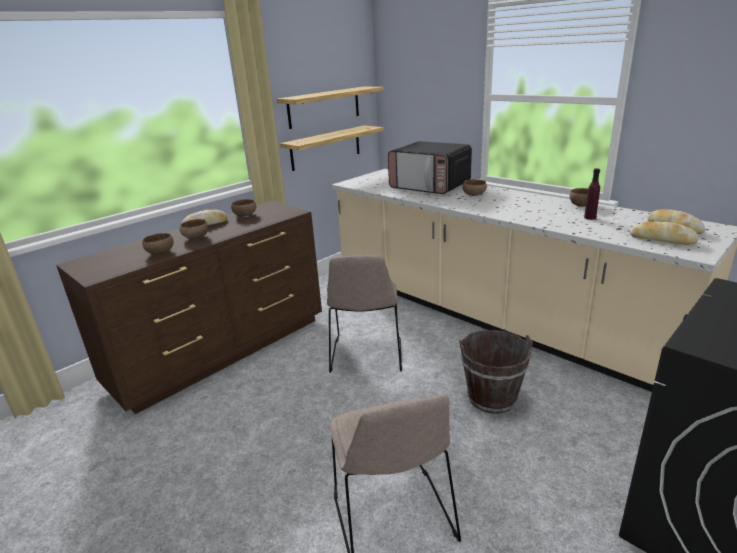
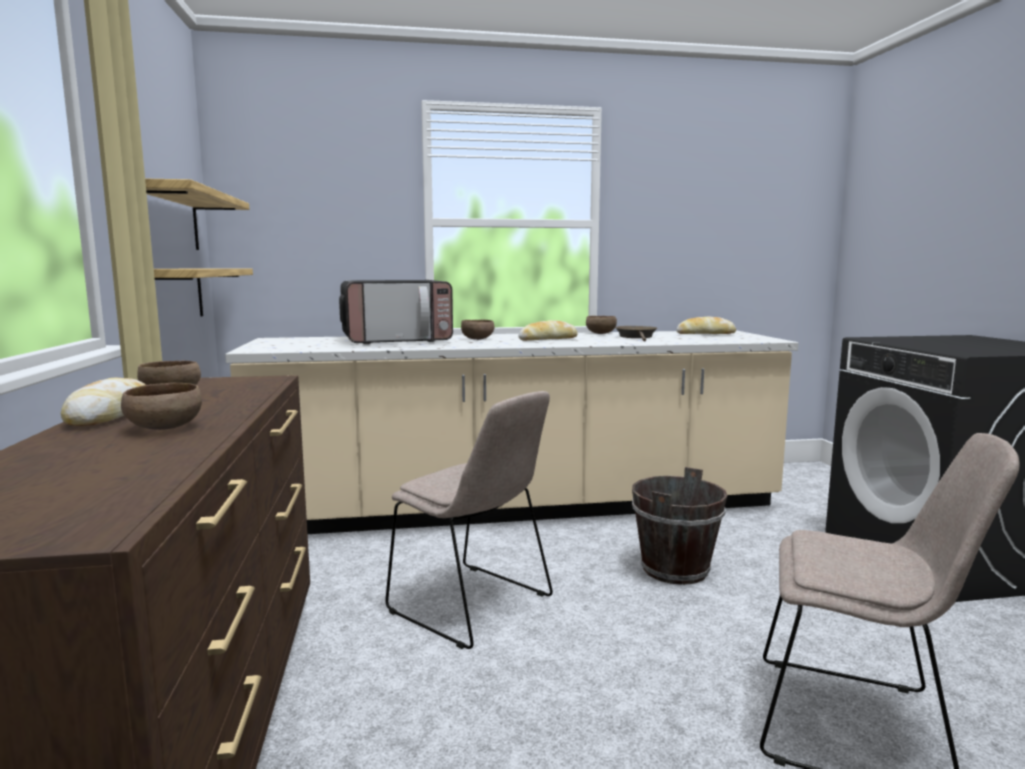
camera: 55 degrees left, 15 degrees down
(160, 252) = (149, 458): brown bowl -> none
(590, 217) = (636, 337): purple bottle -> brown frying pan
(662, 239) = (726, 338): bread -> bread (548, 339)

